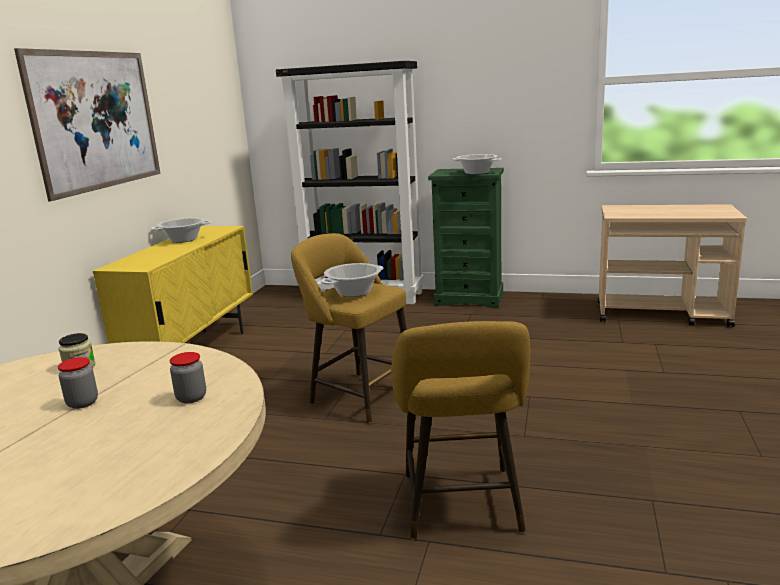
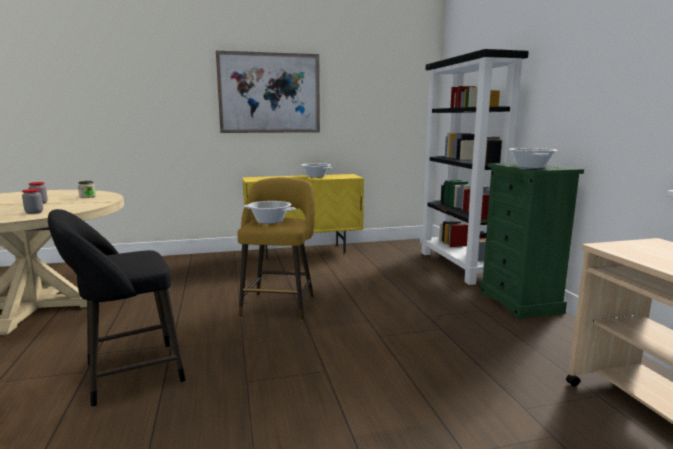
camera: 60 degrees right, 5 degrees down
(462, 508) = (127, 375): yellow stool -> black stool

